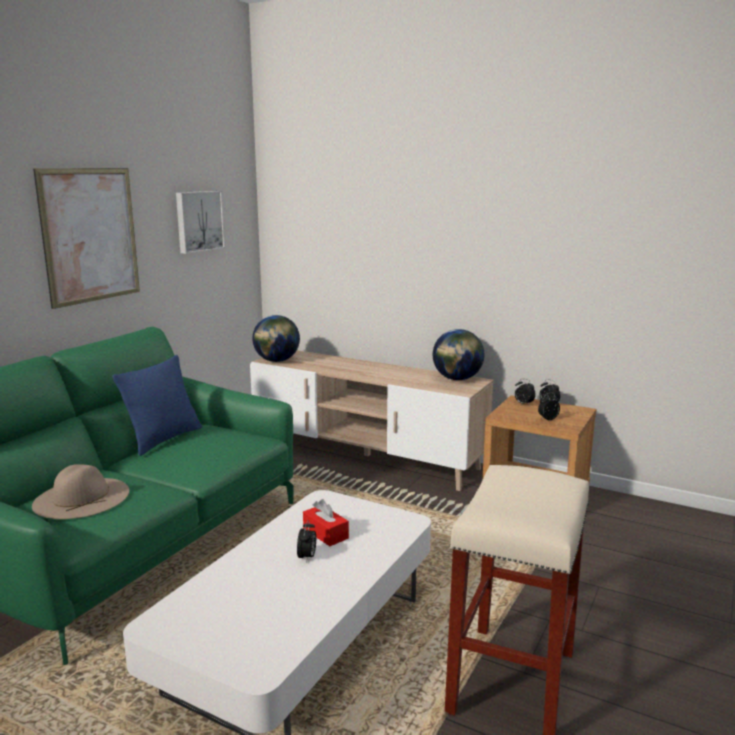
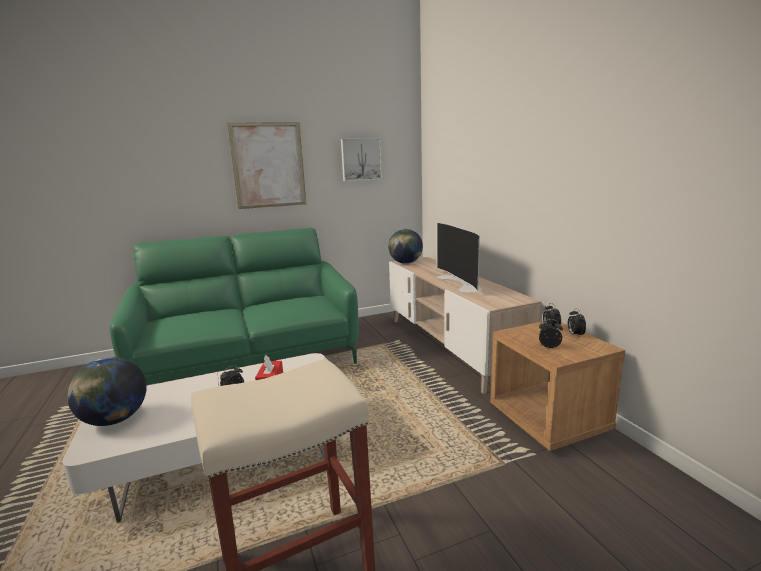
camera: 40 degrees right, 0 degrees up
(81, 498) = (190, 319): beige hat -> none
(164, 439) = (284, 298): blue pillow -> none
(389, 374) = (461, 282): none -> television
(457, 379) = (508, 295): globe -> globe (114, 420)

